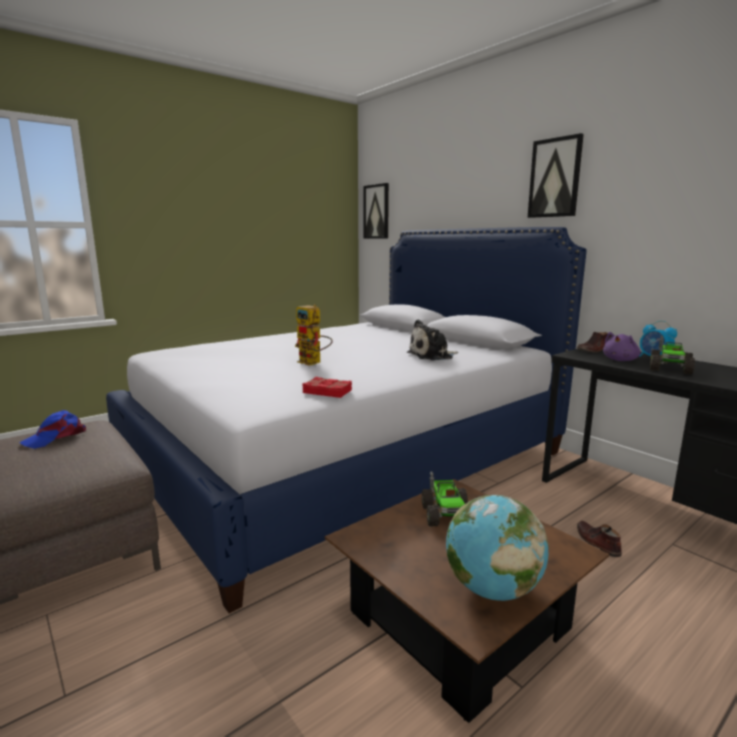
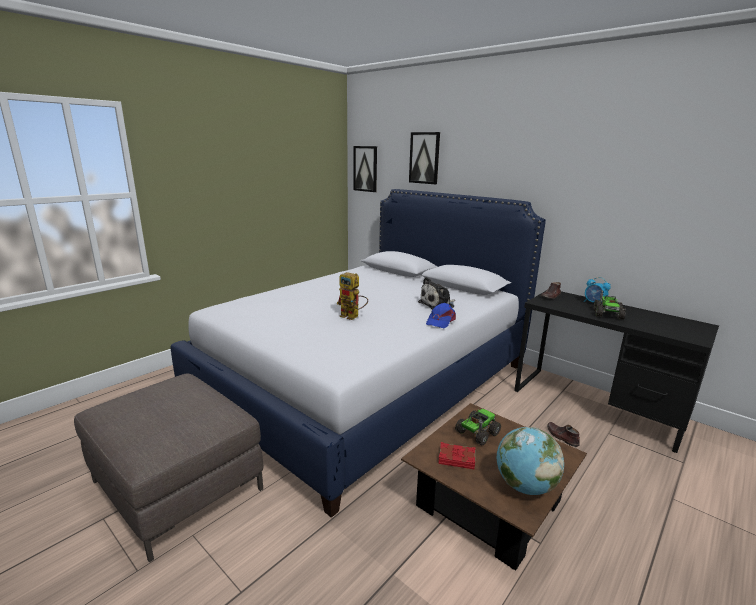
camera: 10 degrees left, 5 degrees up
(56, 437) = (163, 395): blue cap -> blue cap (440, 321)
(327, 391) = (383, 348): red book -> red book (456, 458)
(447, 514) = (476, 433): toy truck -> toy truck turned 120 degrees counterclockwise
(555, 178) = (521, 162): picture -> picture (424, 158)
(620, 360) = (573, 306): purple plush toy -> none

